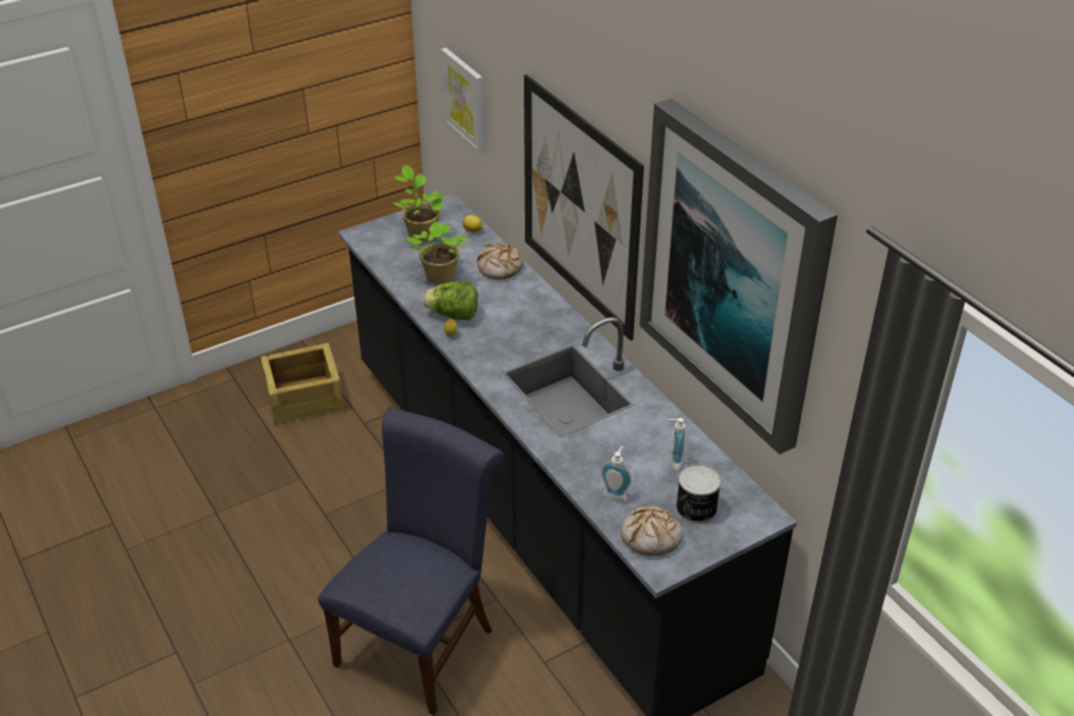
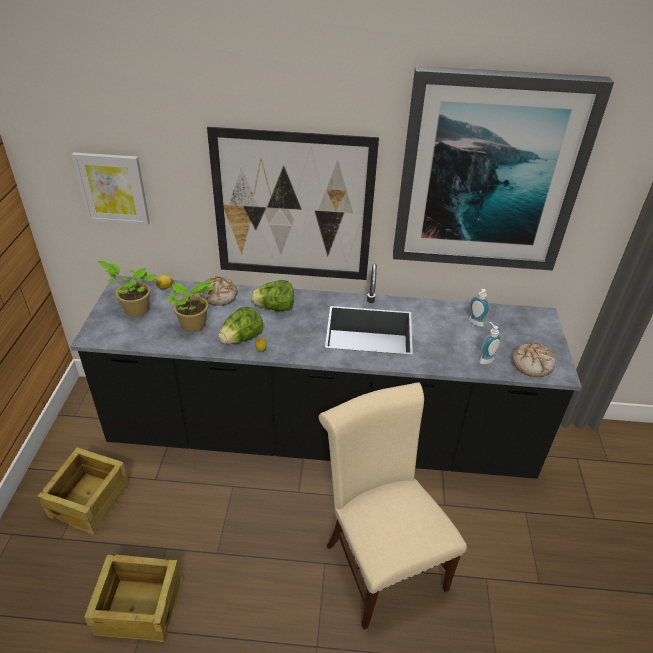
camera: 55 degrees left, 0 degrees up
(234, 497) = (139, 606): none -> crate
(420, 640) = (380, 561): blue chair -> beige chair
(524, 310) = (274, 308): none -> lettuce
(696, 509) = (520, 335): can -> none

